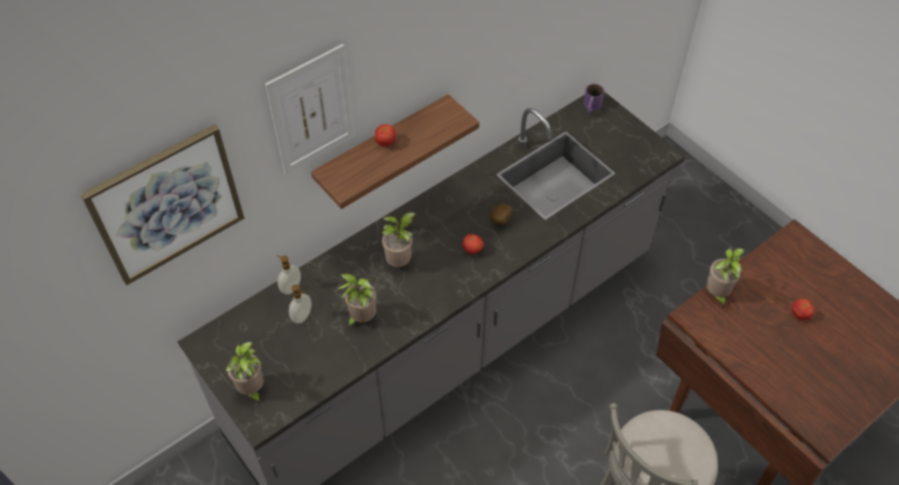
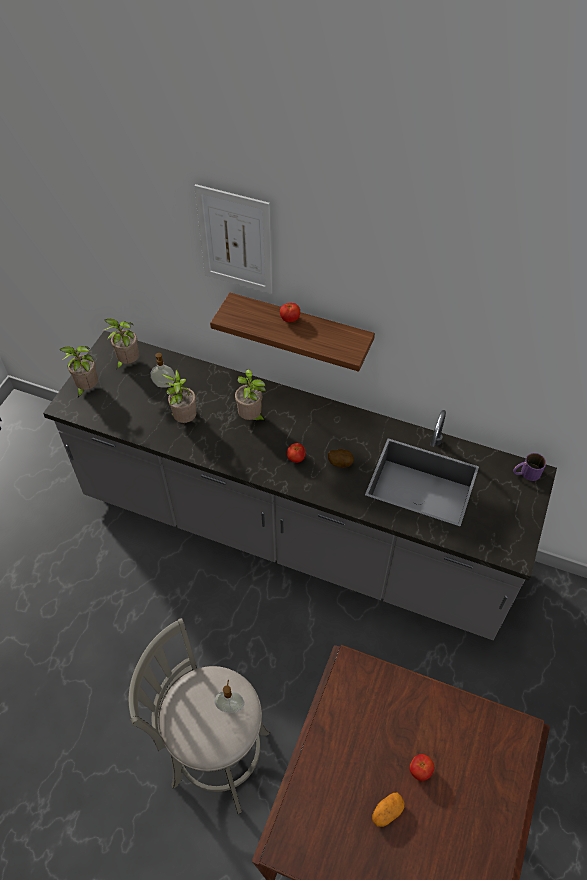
camera: 60 degrees right, 0 degrees up
(167, 204) = (109, 220): picture -> none
(290, 287) = (185, 365): soap dispenser -> soap dispenser (230, 706)
(716, 294) = (392, 679): potted plant -> potted plant (127, 362)
(823, 353) = (387, 812): none -> potato

